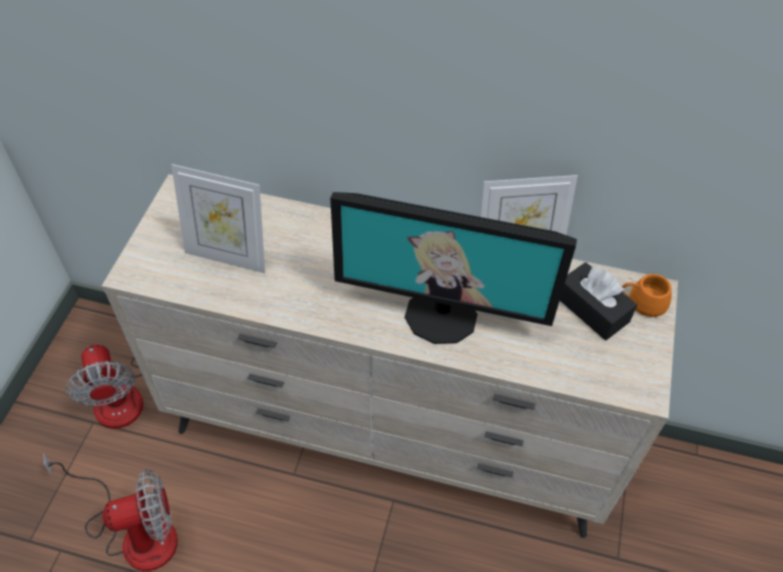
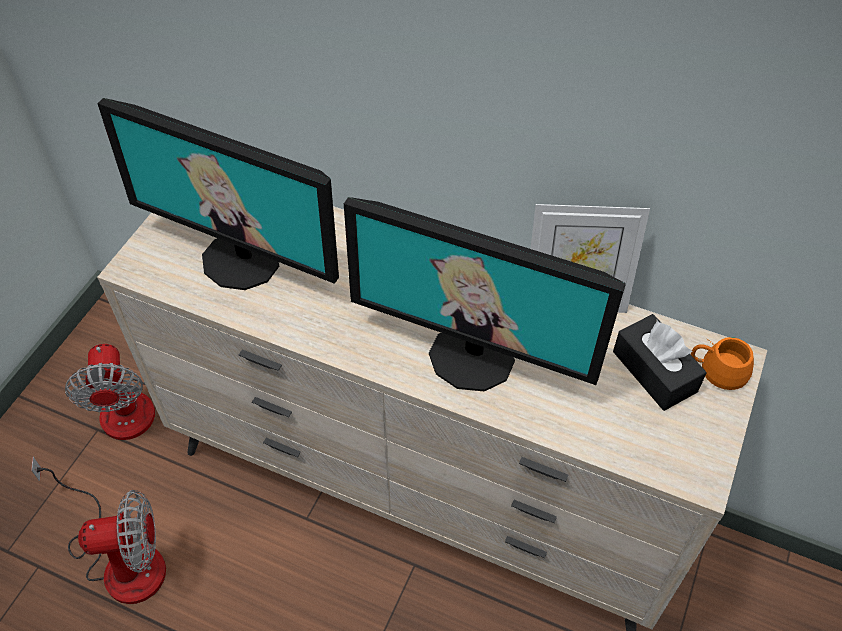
camera: 10 degrees right, 0 degrees up
(228, 256) = (242, 260): picture frame -> monitor

